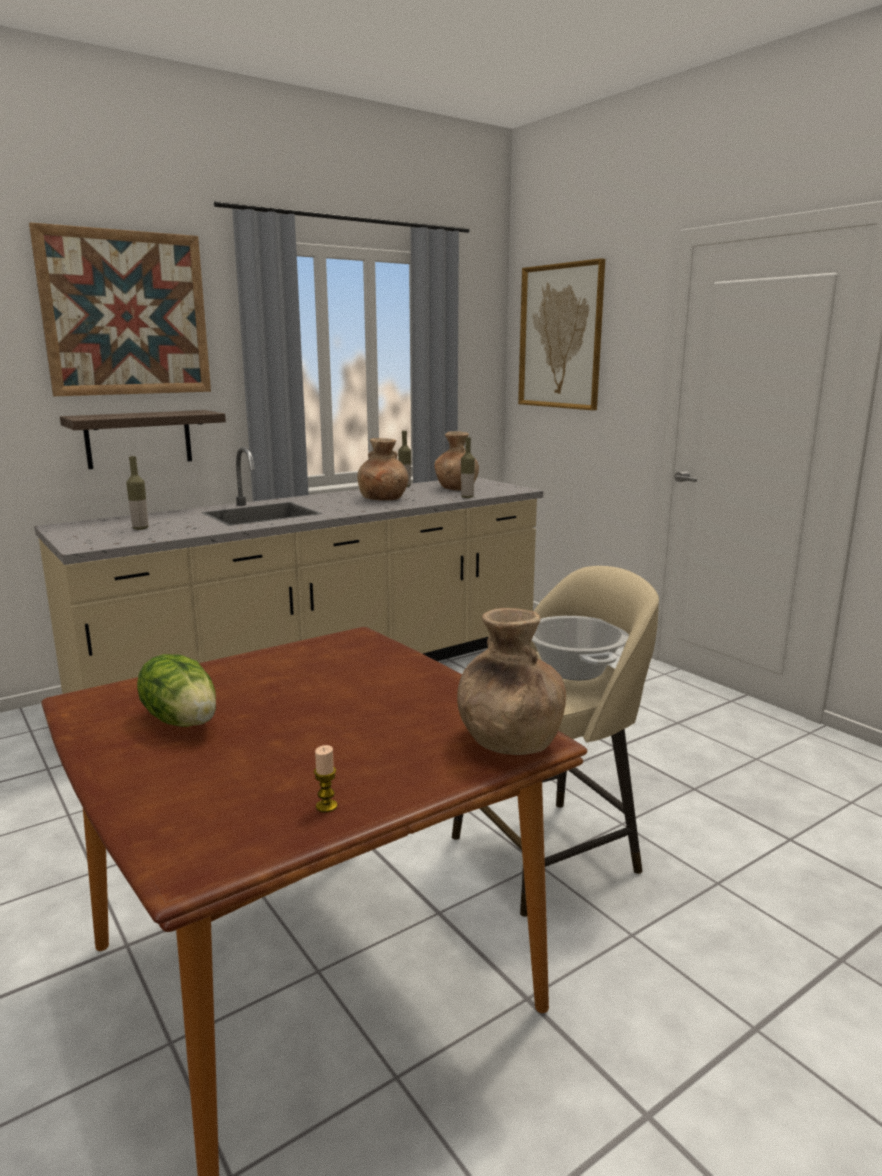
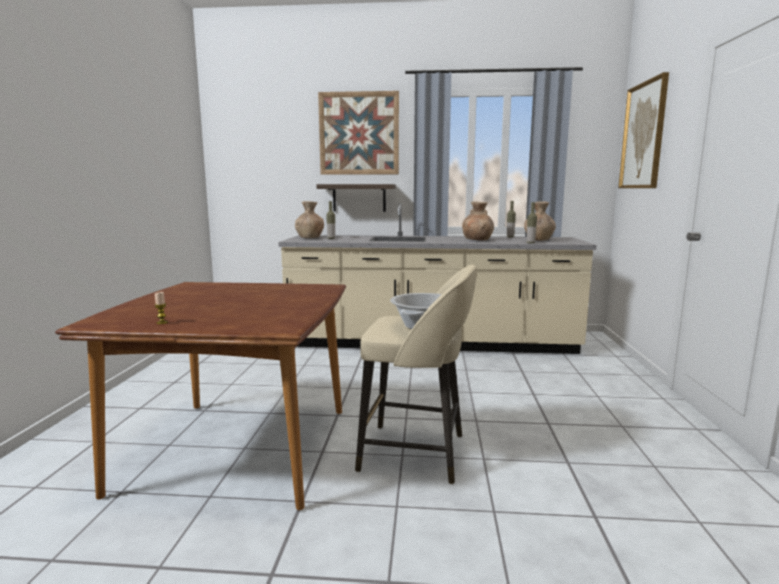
camera: 40 degrees right, 5 degrees down
(183, 720) = (198, 294): lettuce -> none
(508, 740) = (275, 325): brown vase -> brown vase (310, 238)

